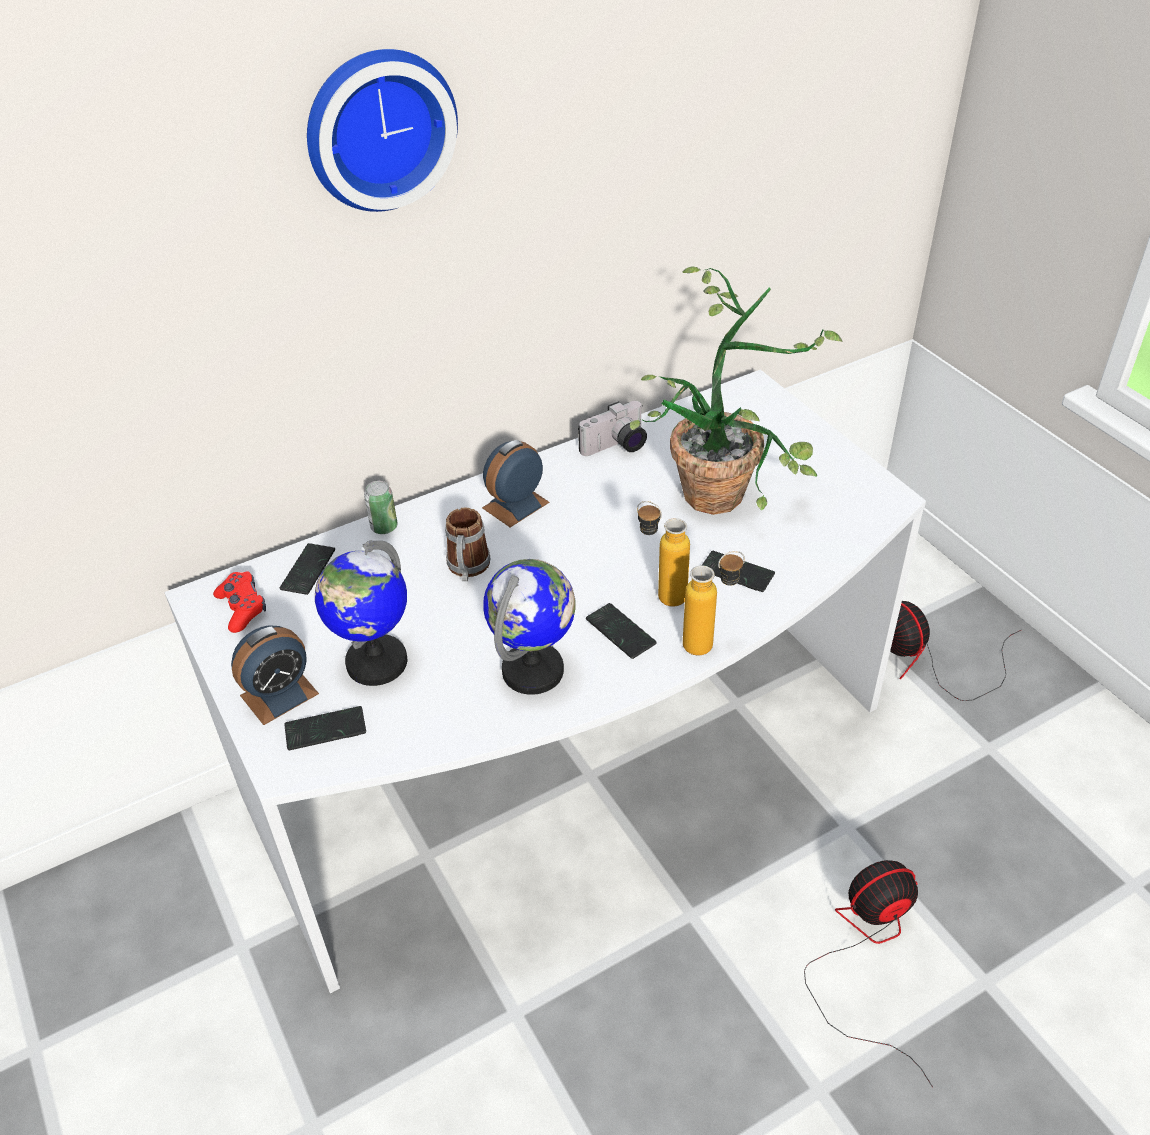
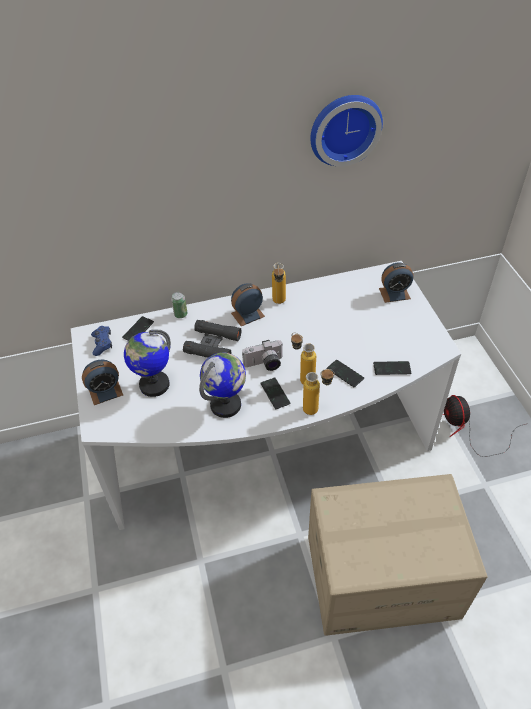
camera: 15 degrees right, 5 degrees up
(242, 608) = (102, 343): red game controller -> blue game controller
(325, 730) = (120, 414): phone -> phone (392, 369)
(378, 128) = (189, 123): wall clock -> wall clock (344, 128)
(467, 569) = (213, 345): mug -> black binoculars
(567, 476) = (279, 303): none -> bottle
(616, 447) = (309, 292): camera -> camera (264, 364)
(728, 490) = (358, 327): potted plant -> none
(770, 424) = (394, 293): none -> alarm clock
(867, 951) = (382, 575): fan -> cardboard box

